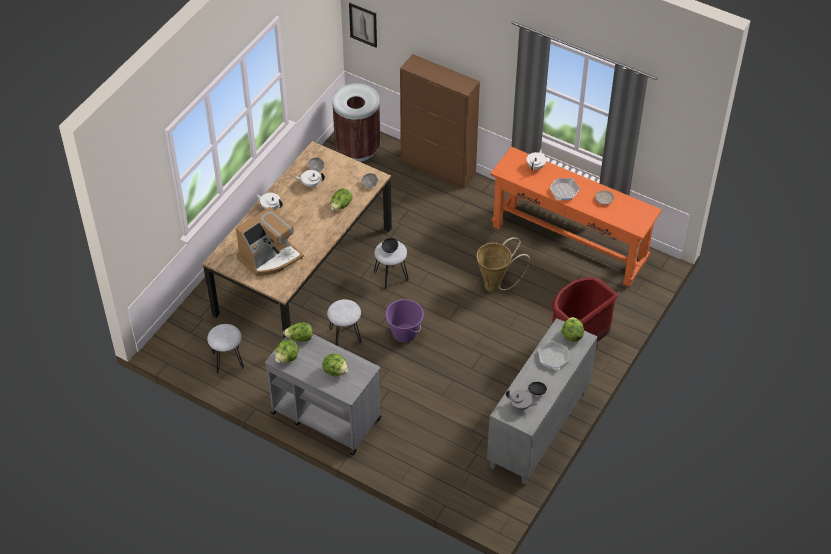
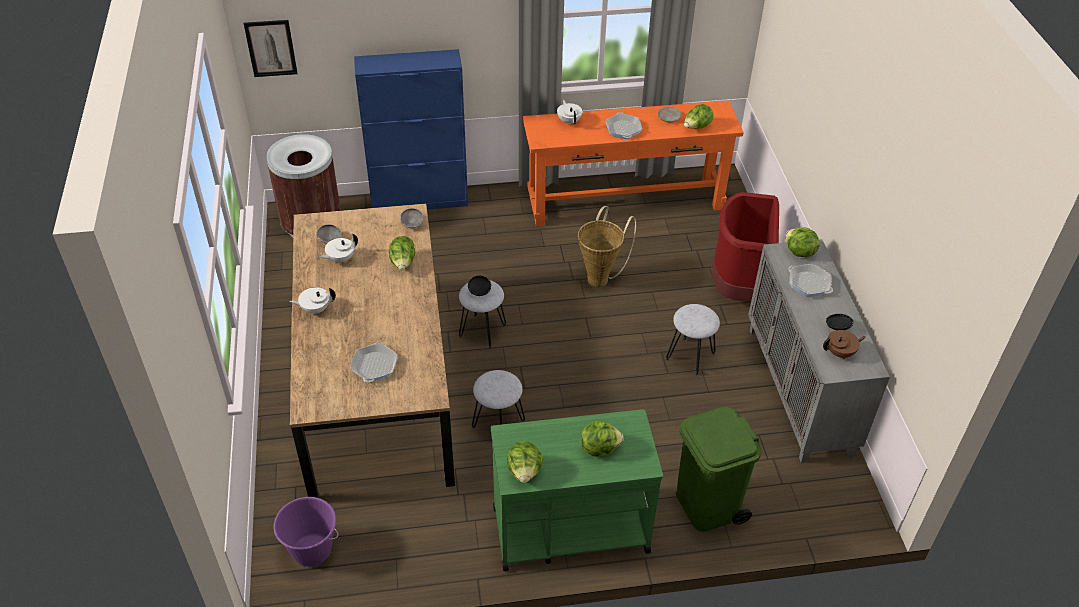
camera: 40 degrees left, 5 degrees down
(227, 360) = (384, 543): grey stool -> grey stool (690, 356)
(270, 257) = (374, 366): coffee machine -> frying pan
(299, 338) = (514, 437): lettuce -> lettuce (696, 127)
(325, 415) = (569, 529): grey cart -> green cart
(404, 333) = (560, 381): purple bucket -> purple bucket (311, 550)
(410, 453) = (707, 506): none -> green trash can
(438, 167) = (420, 200): brown cabinet -> blue cabinet
(520, 406) = (840, 353): grey teapot -> brown teapot

